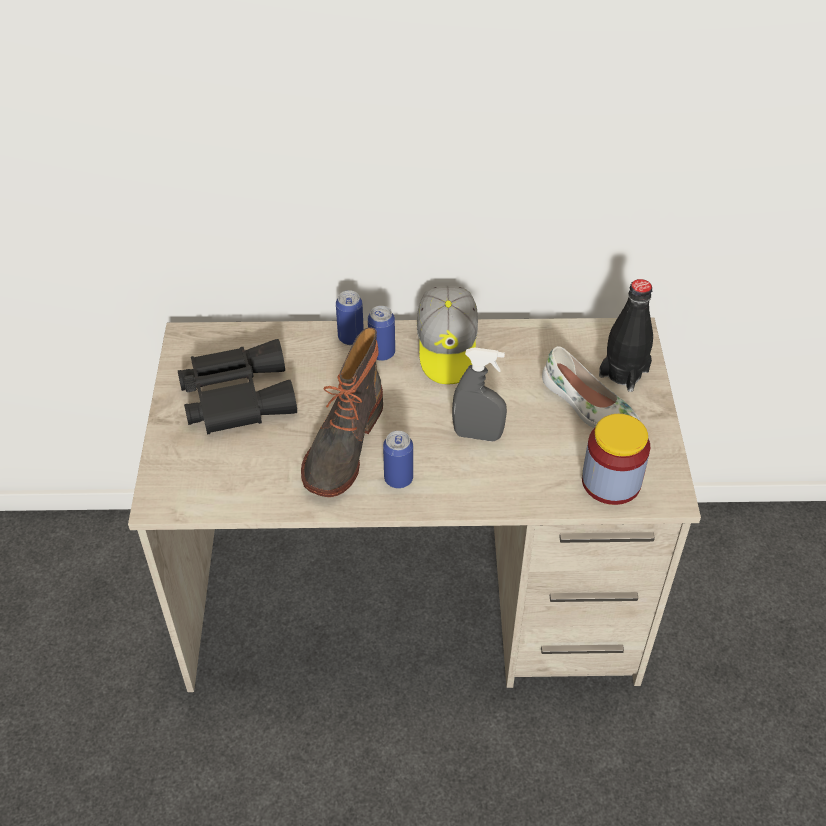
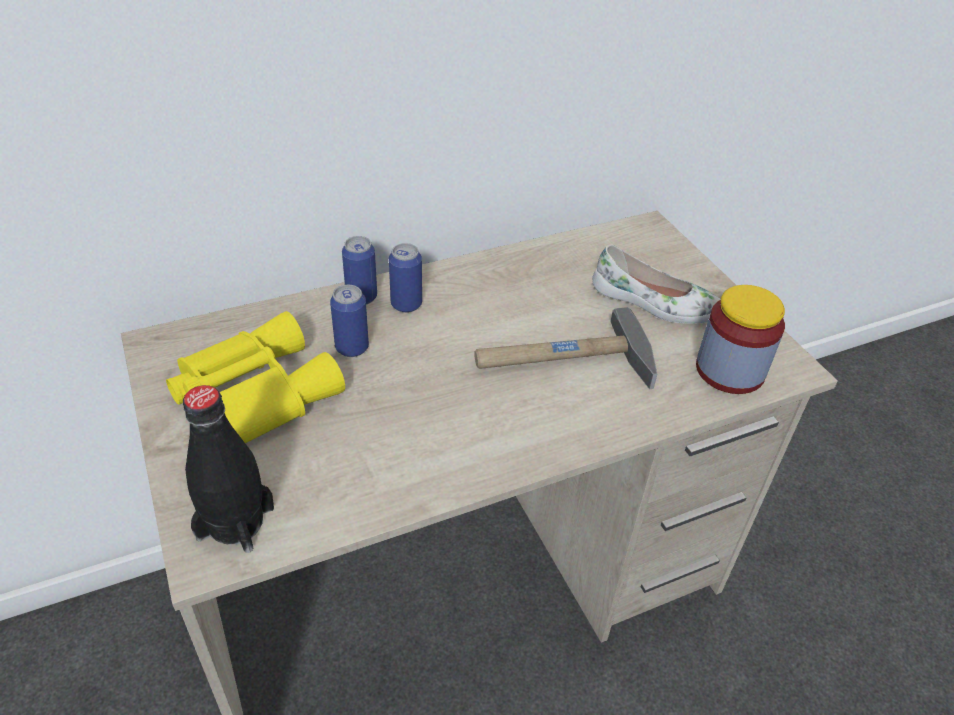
camera: 25 degrees left, 5 degrees down
(235, 395) = (252, 393): black binoculars -> yellow binoculars
(342, 445) = (417, 414): boot -> none
(398, 479) = (505, 433): can -> can (352, 348)
(447, 348) = (474, 283): cap -> none
(477, 435) = (563, 361): grey spray bottle -> hammer
(623, 373) = (666, 264): black bottle -> black bottle (235, 522)

